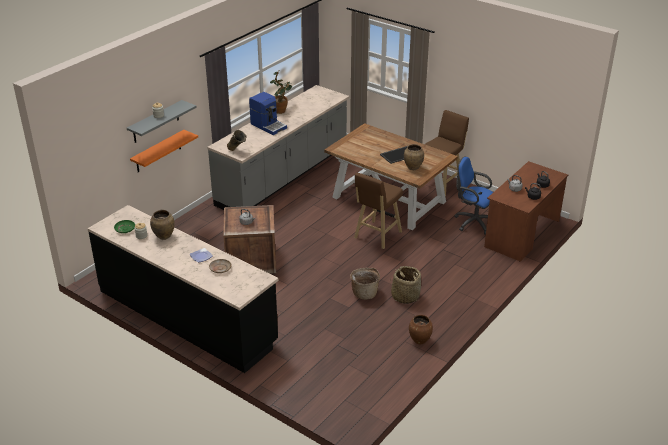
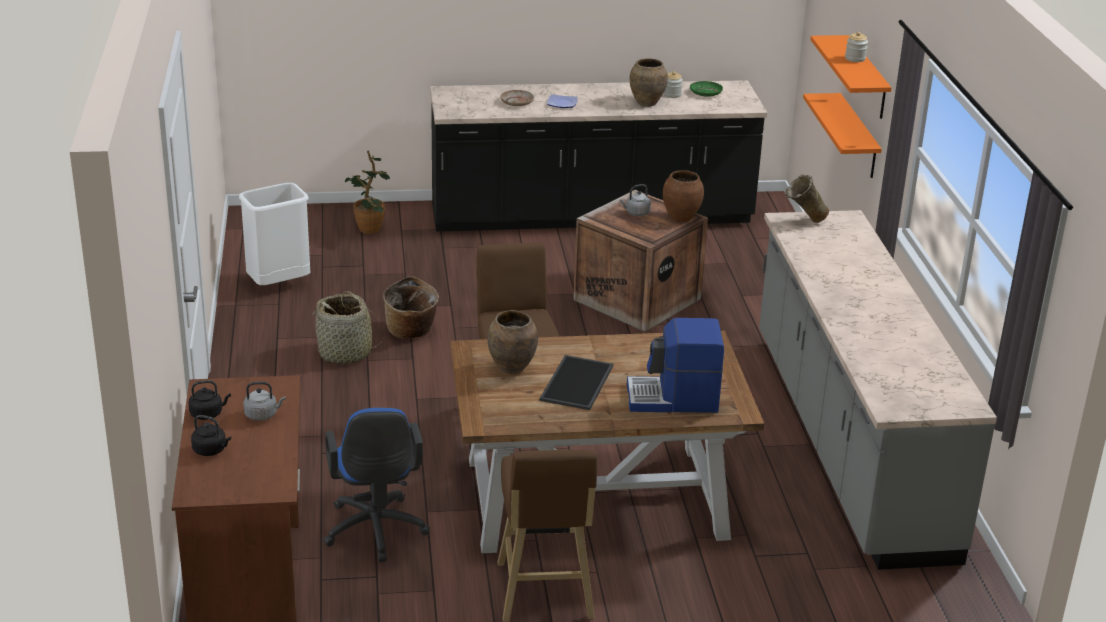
camera: 135 degrees right, 5 degrees down
(155, 122) = (867, 78): grey shelf -> orange shelf
(268, 126) = (861, 282): coffee machine -> coffee machine (673, 399)
(282, 110) = (913, 322): potted plant -> potted plant (369, 231)
(392, 354) = (279, 285): none -> white trash can
(419, 340) = (258, 312): brown vase -> brown vase (680, 218)
(472, 222) = (375, 533): blue office chair -> blue office chair turned 90 degrees clockwise

